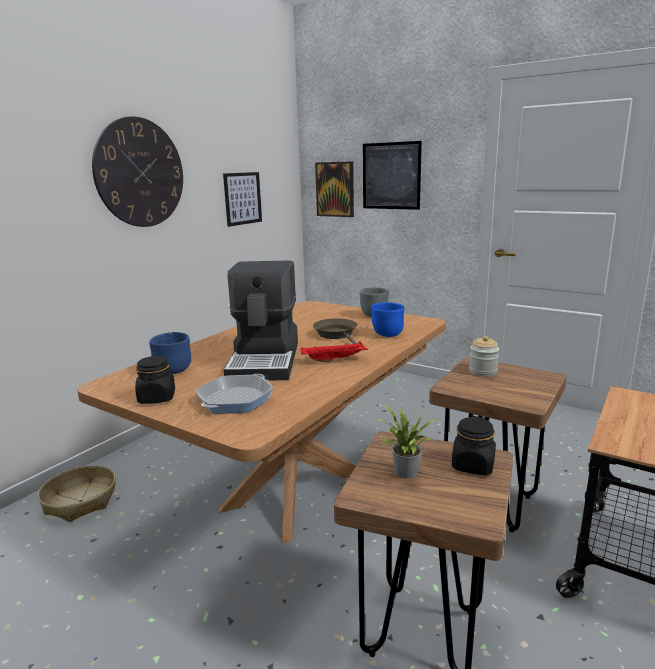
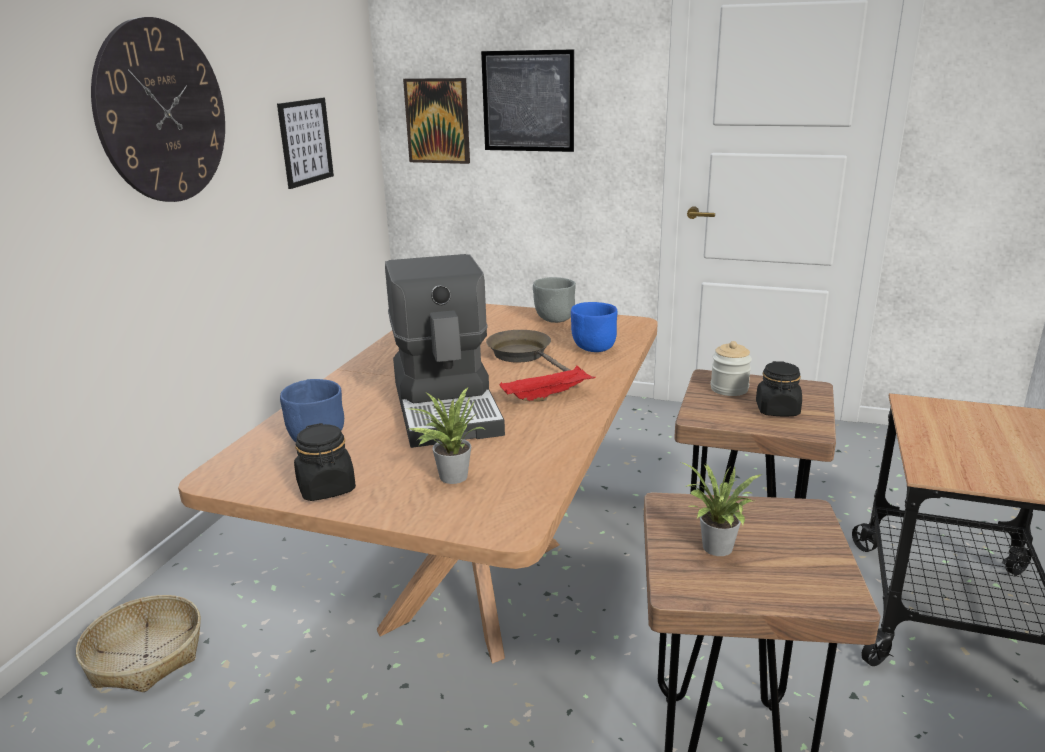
camera: 15 degrees left, 5 degrees up
(235, 399) = (449, 476): frying pan -> potted plant
(473, 465) = (792, 525): black jar -> black jar (777, 410)

